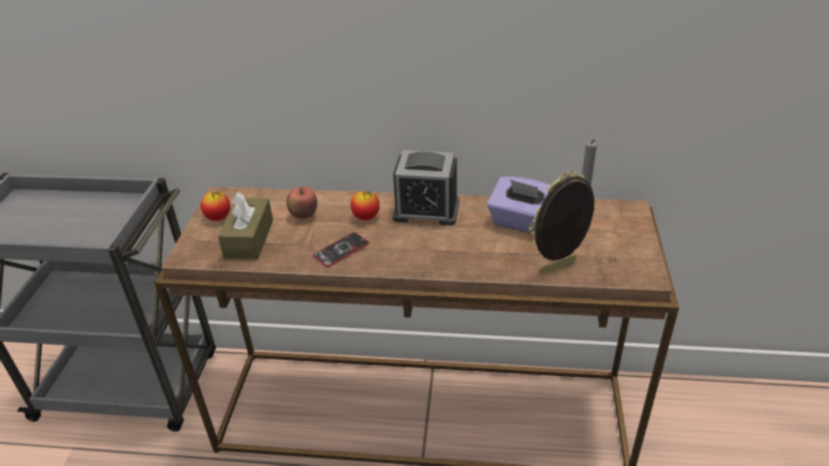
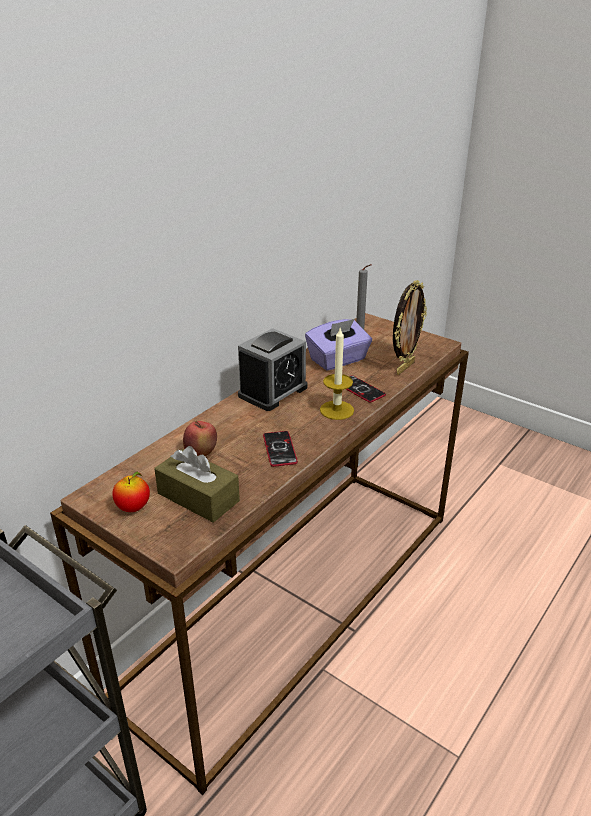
camera: 60 degrees left, 5 degrees down
(366, 217) = (246, 422): apple -> none
(431, 256) = (337, 410): none -> candle
(482, 256) = (360, 390): none -> phone
(558, 268) = (404, 367): picture frame -> picture frame turned 150 degrees counterclockwise

